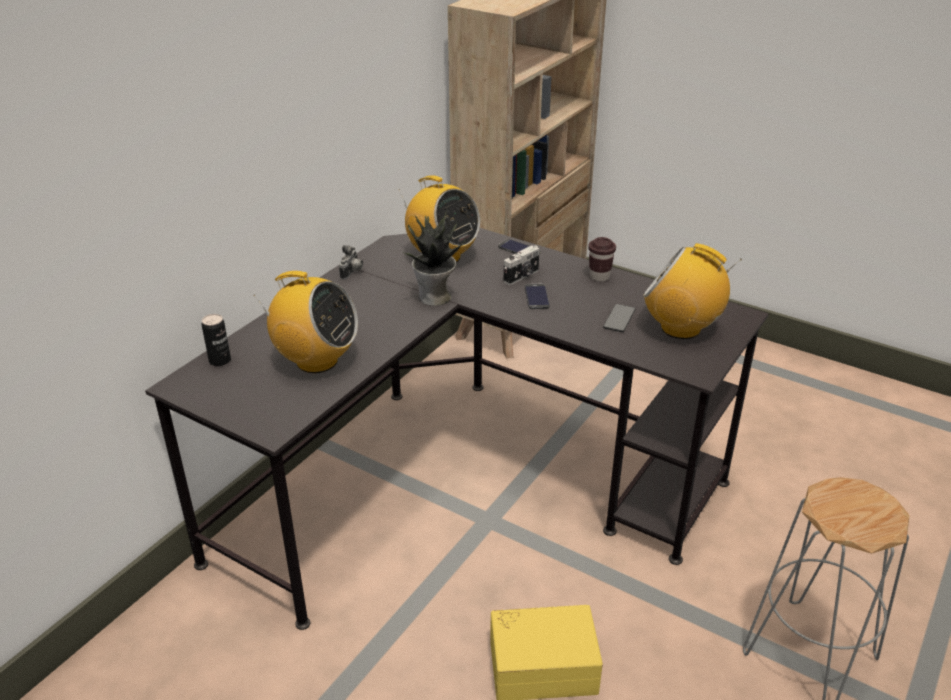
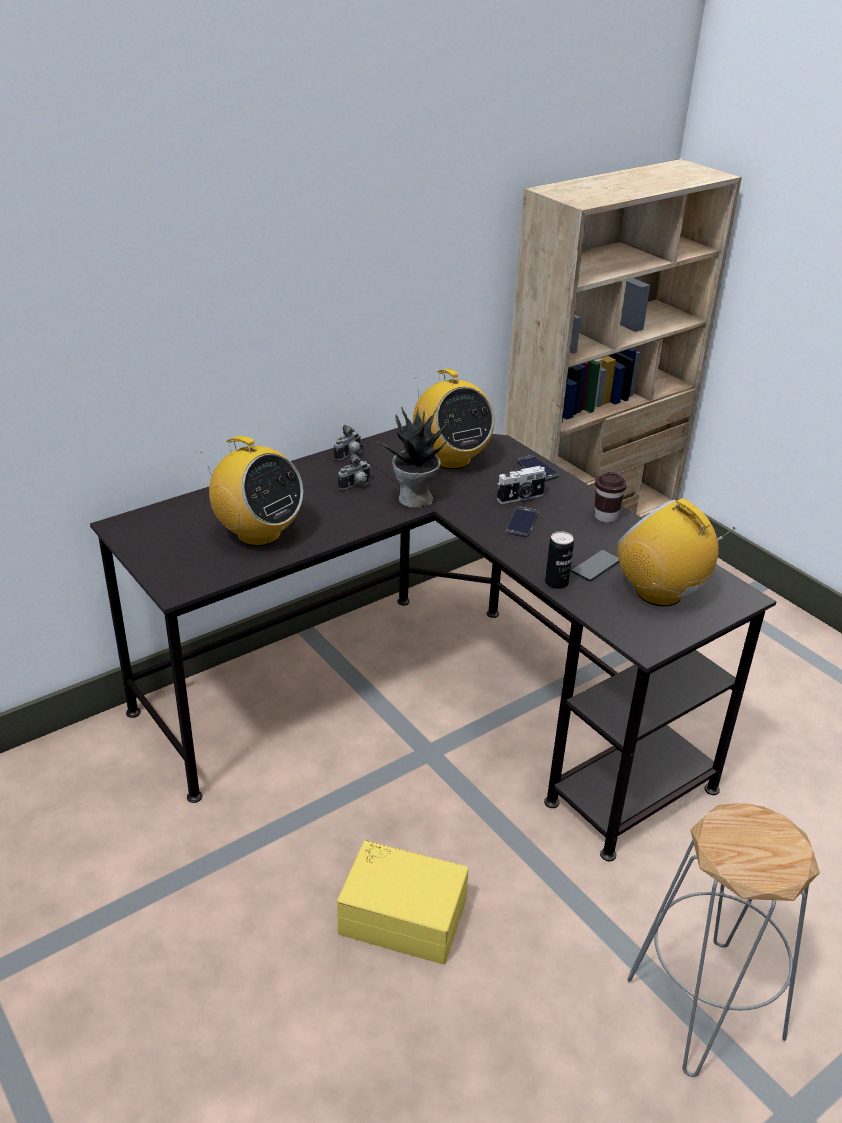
camera: 20 degrees right, 0 degrees up
(220, 361) = (171, 512): can -> can (556, 583)
(376, 297) = (356, 485): none -> camera

